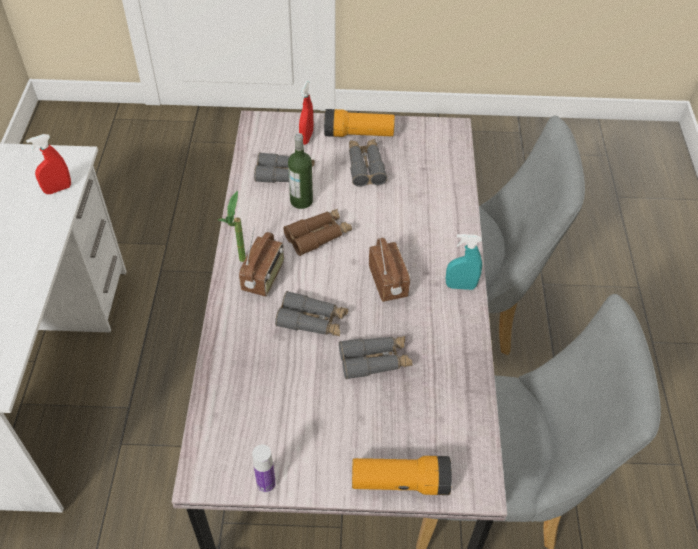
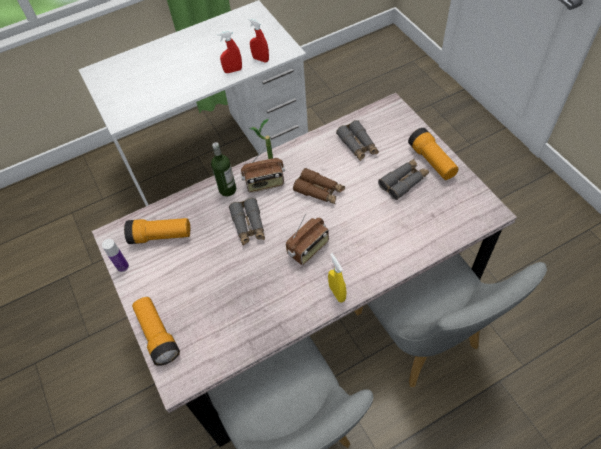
camera: 65 degrees right, 5 degrees up
(252, 419) = (161, 236): none -> flashlight
(301, 201) = (342, 166): bottle -> bottle (227, 189)
(306, 137) = (401, 137): red spray bottle -> red spray bottle (233, 70)
(375, 361) = (239, 275): grey binoculars -> none
(460, 286) = (337, 293): turquoise spray bottle -> yellow spray bottle

